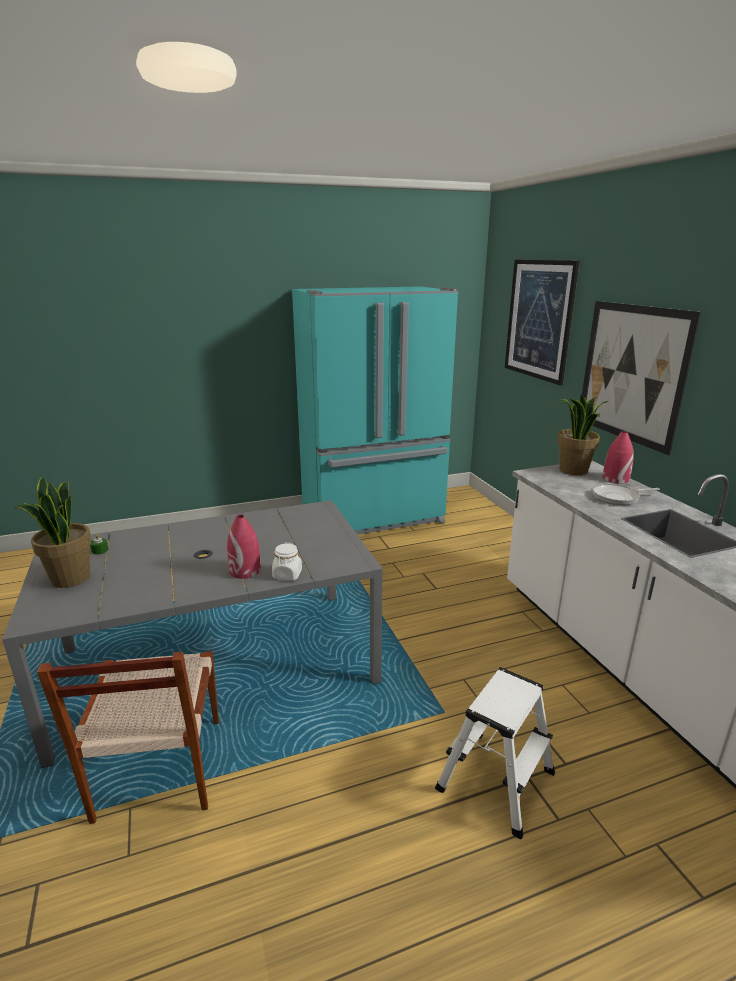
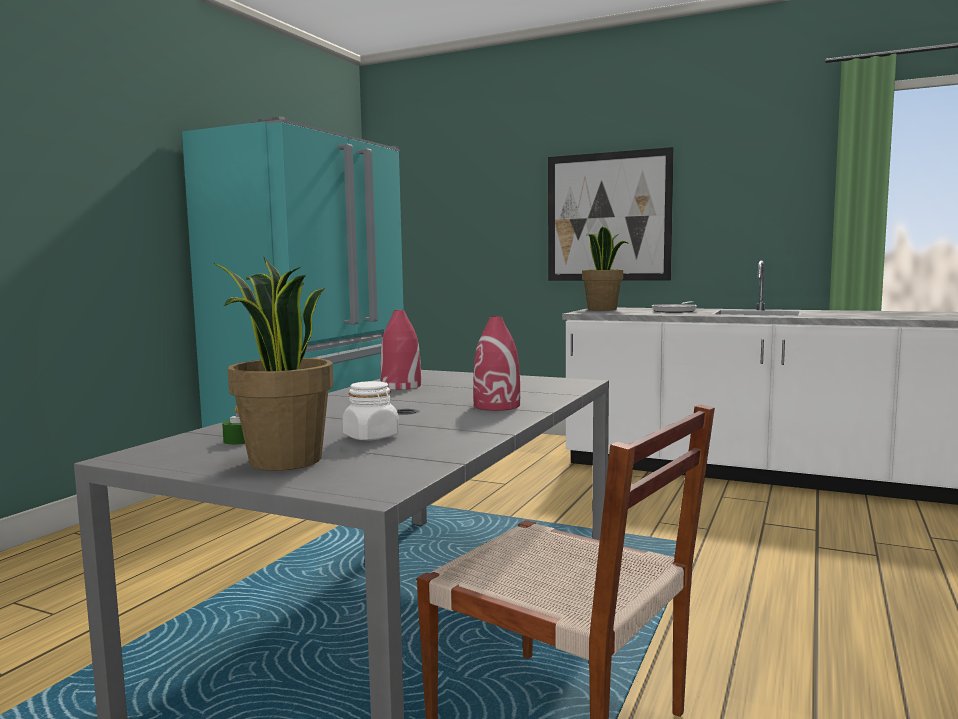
camera: 45 degrees left, 15 degrees down
(287, 575) = (547, 398): white jar -> white jar (371, 437)
(495, 781) = (808, 558): white step ladder -> none
(539, 320) = (467, 190): picture -> none
(615, 479) = (642, 308): red vase -> red vase (400, 386)

